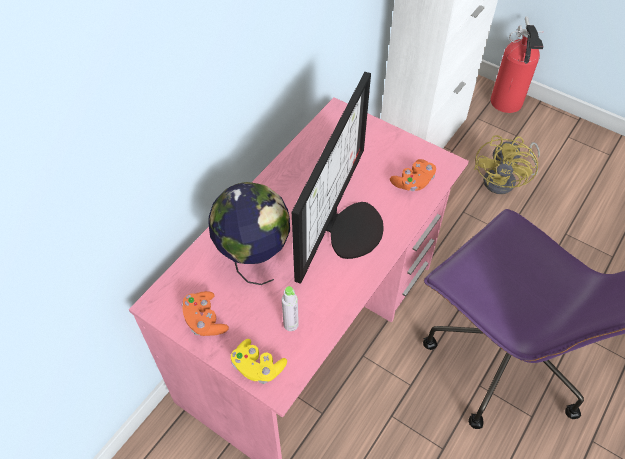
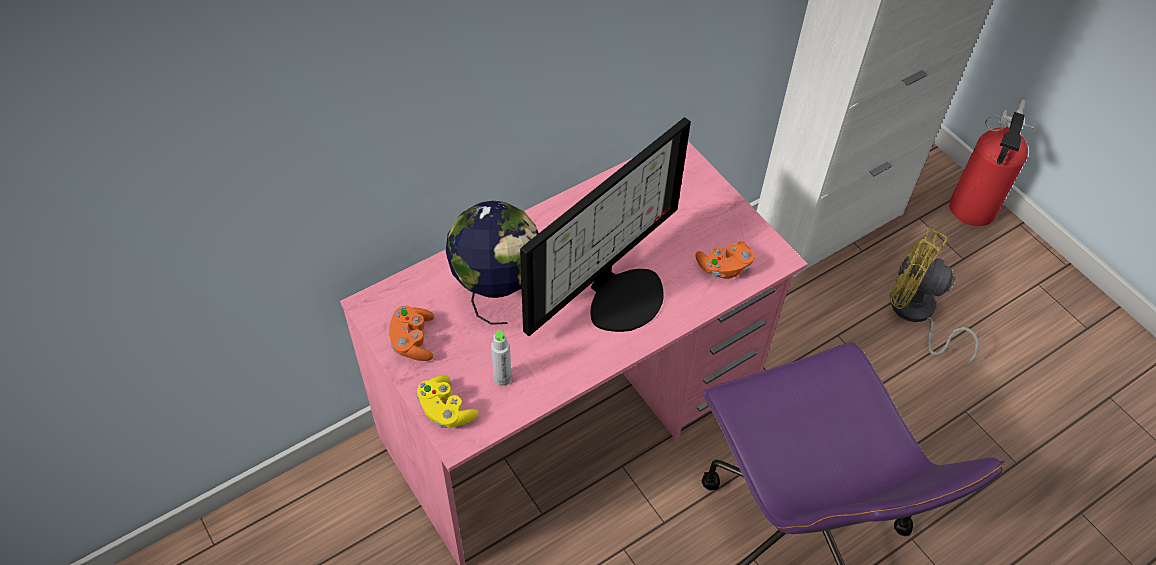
camera: 20 degrees right, 0 degrees up
(505, 181) = (916, 314): yellow fan -> yellow fan turned 75 degrees clockwise

